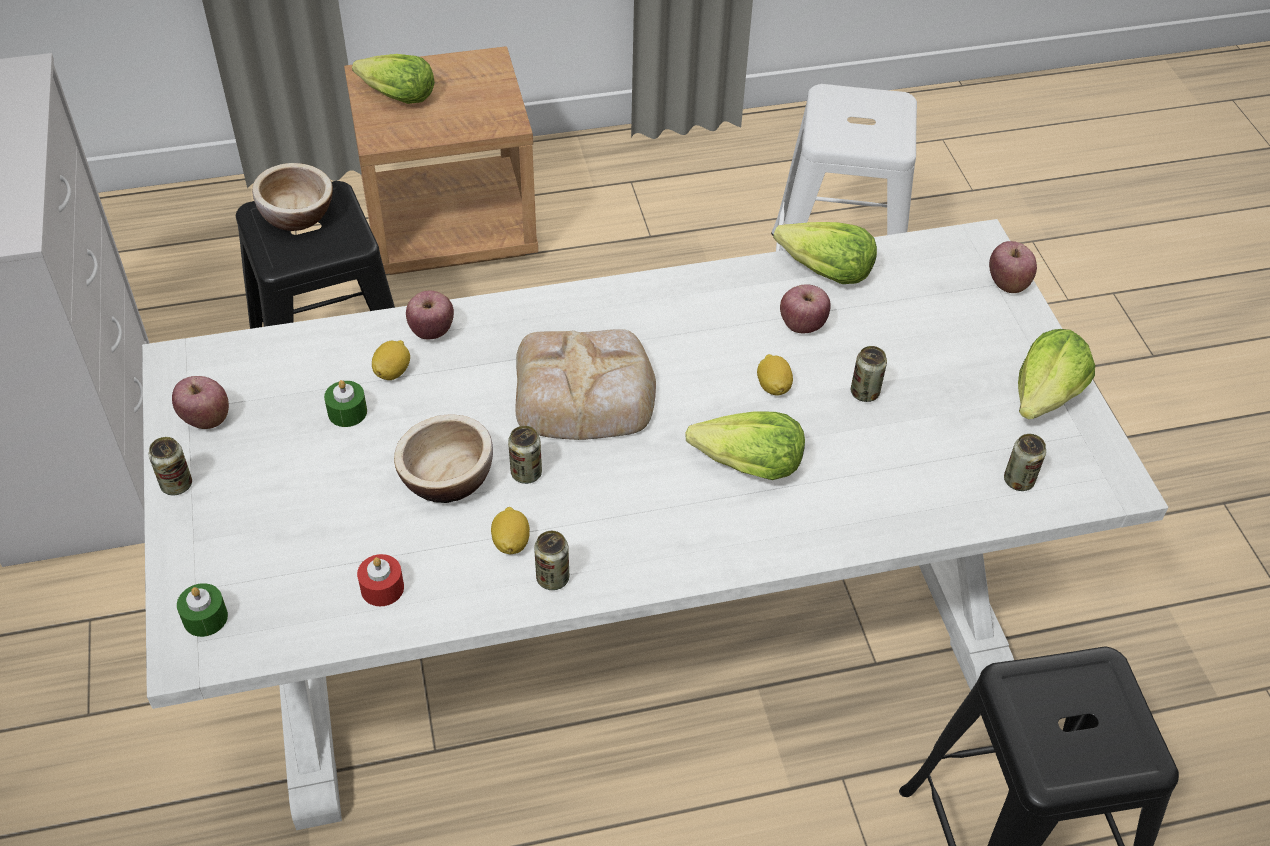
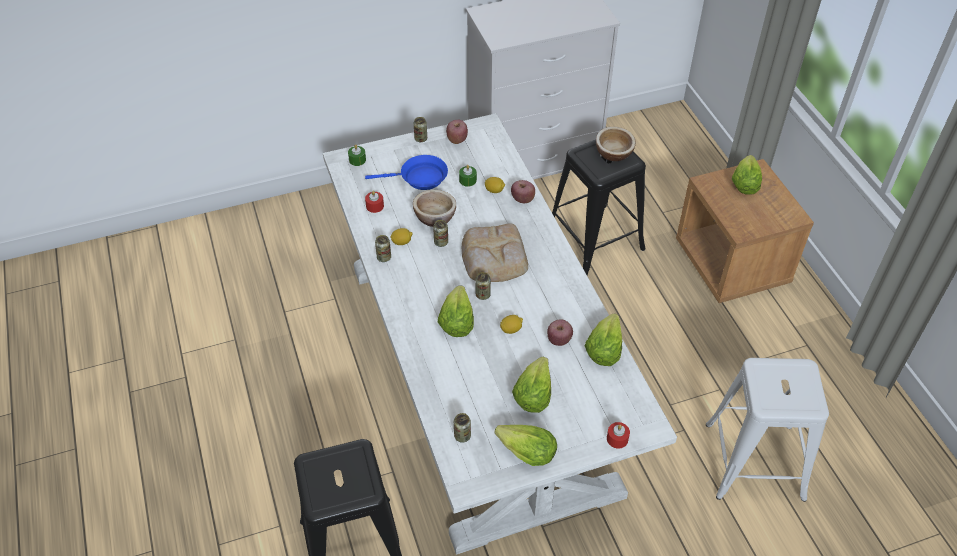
camera: 85 degrees right, 0 degrees up
(314, 496) = (419, 178): none -> blue frying pan
(864, 392) = (514, 368): can -> can (483, 295)
(922, 373) = (533, 394): none -> lettuce
(1007, 283) = (617, 439): apple -> red candle

